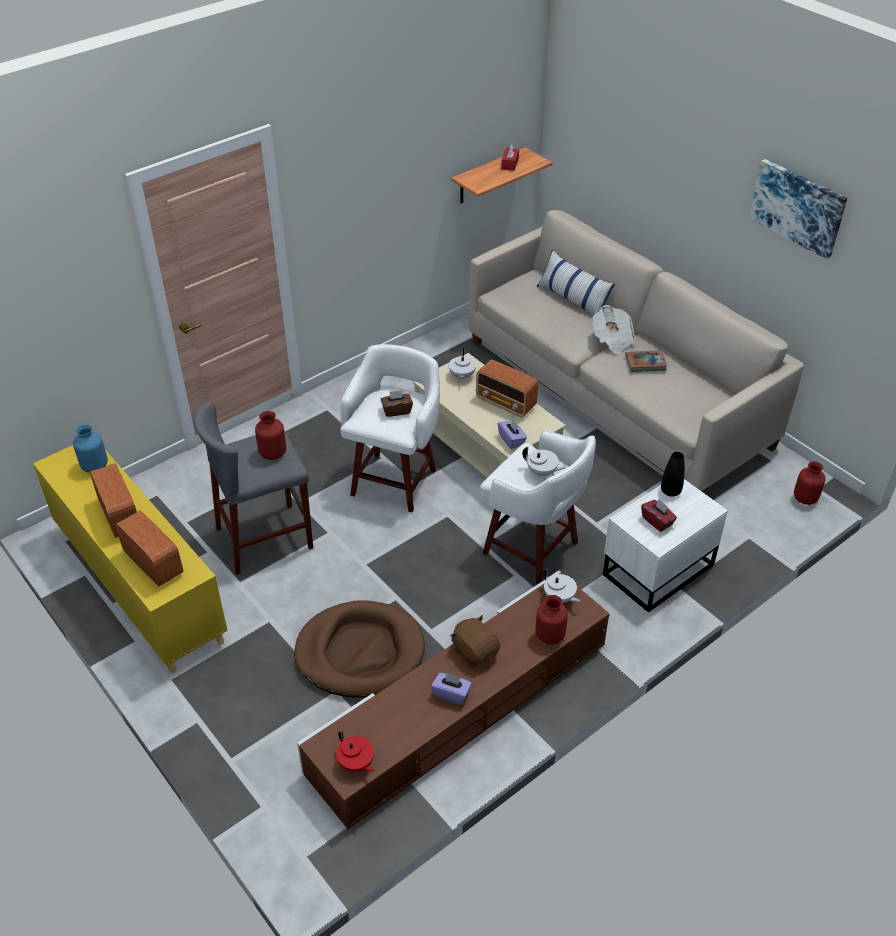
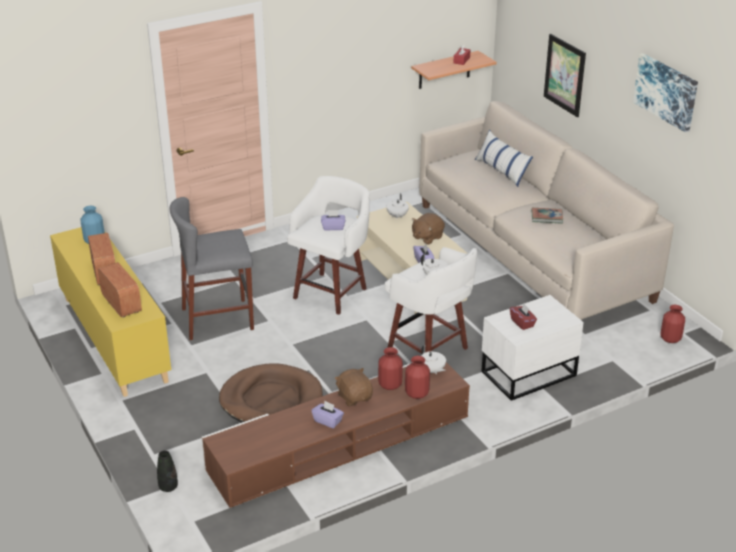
camera: 10 degrees right, 10 degrees down
(273, 454) = (228, 243): red vase -> red vase (390, 385)
(356, 763) = (242, 454): red teapot -> none
(396, 410) = (333, 227): brown tissue box -> purple tissue box
(506, 403) = (427, 237): radio -> brown plush toy
(612, 339) = (525, 199): newspaper -> none
(646, 179) = (564, 75): none -> picture
(670, 491) = (540, 305): black vase -> black vase (168, 487)

